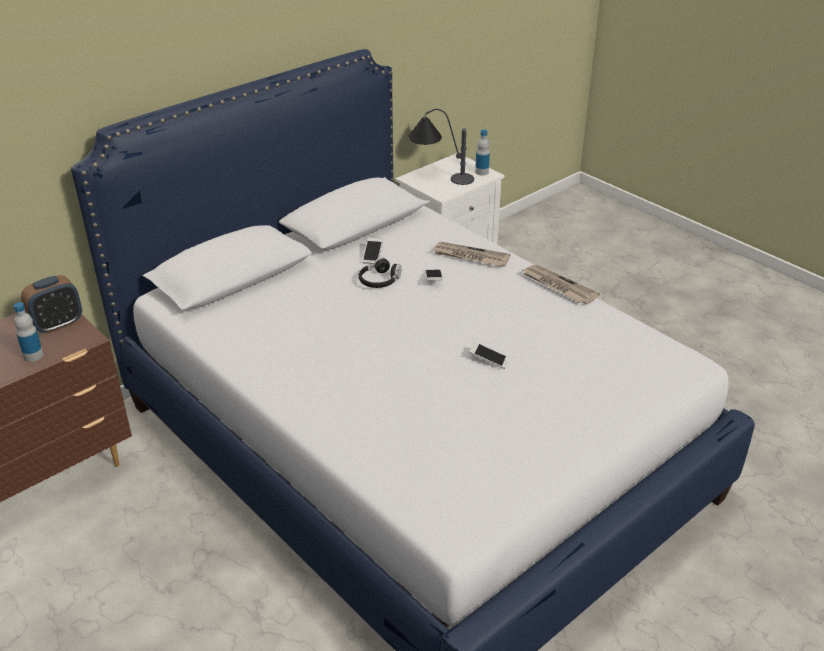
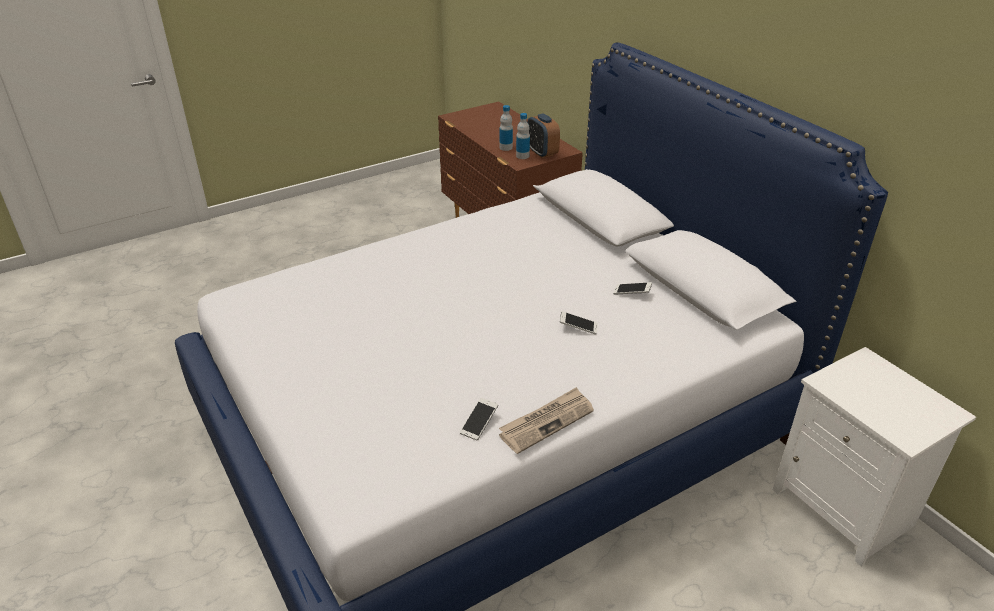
camera: 100 degrees right, 0 degrees up
(379, 280) = (580, 293): black headphones -> none
(438, 176) = (880, 385): table lamp -> none
(470, 256) = (624, 360): newspaper -> none
(481, 172) = (912, 432): bottle -> bottle (522, 156)
(489, 360) = (423, 344): phone -> phone (479, 423)

